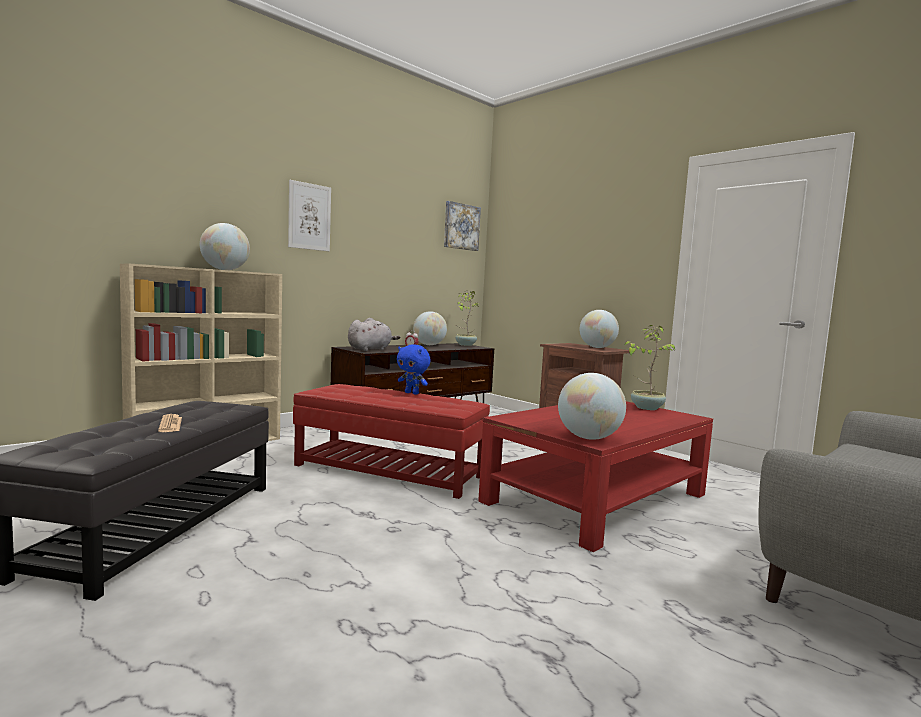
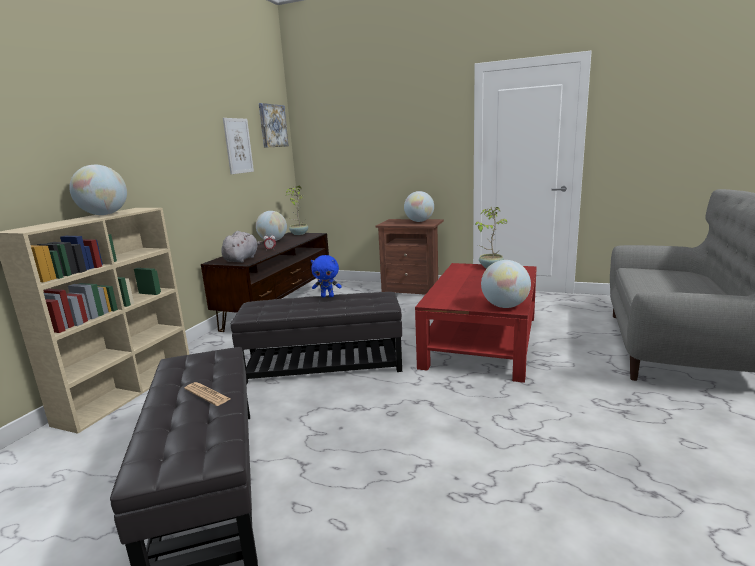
camera: 25 degrees left, 10 degrees up
(309, 216) = (156, 139): picture -> picture (238, 146)
(389, 470) = (323, 364): red ottoman -> black ottoman

